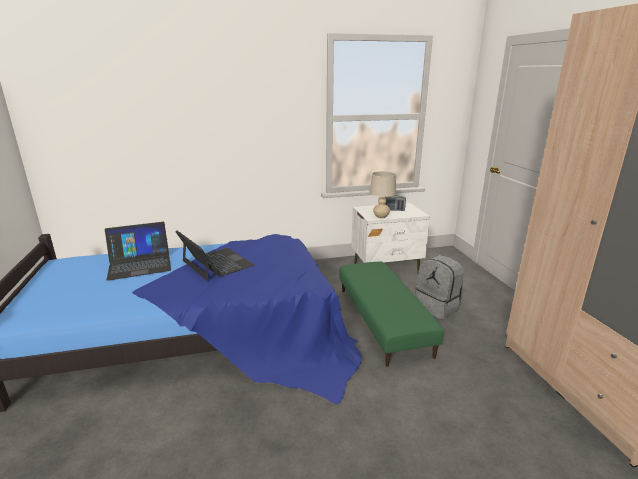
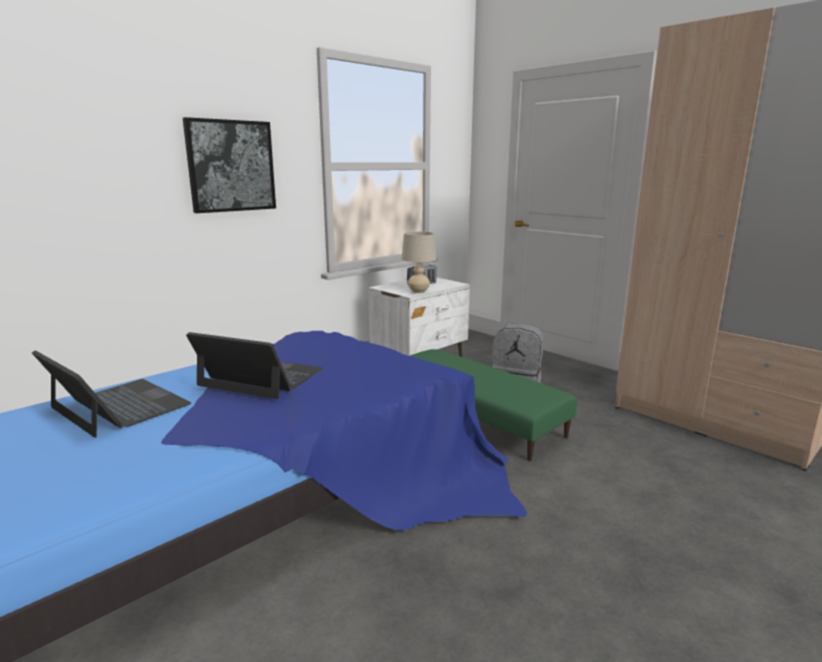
camera: 30 degrees left, 5 degrees down
(140, 264) = (118, 406): laptop -> laptop turned 90 degrees counterclockwise
(257, 119) = (231, 166): none -> picture

